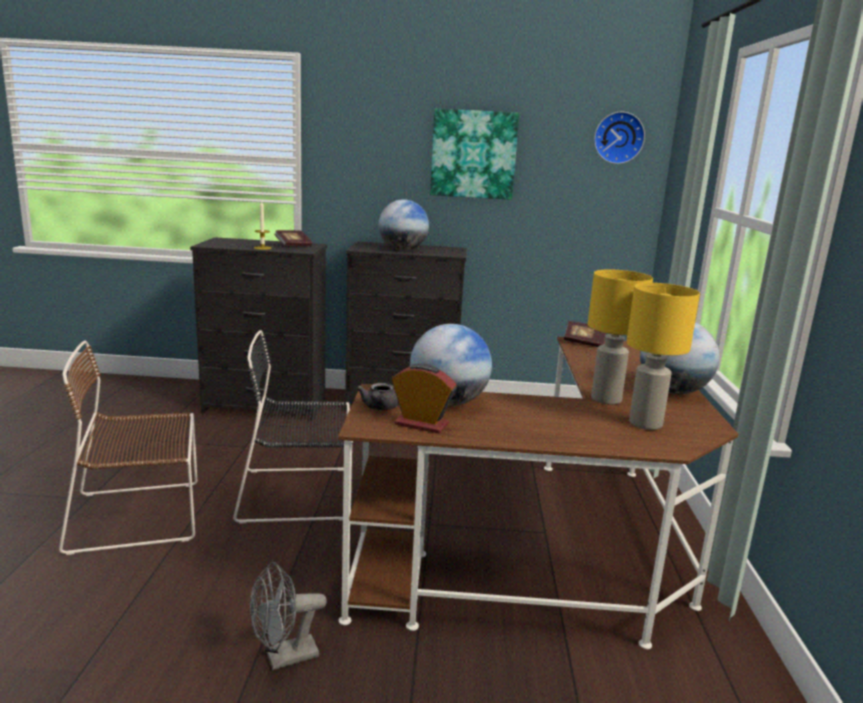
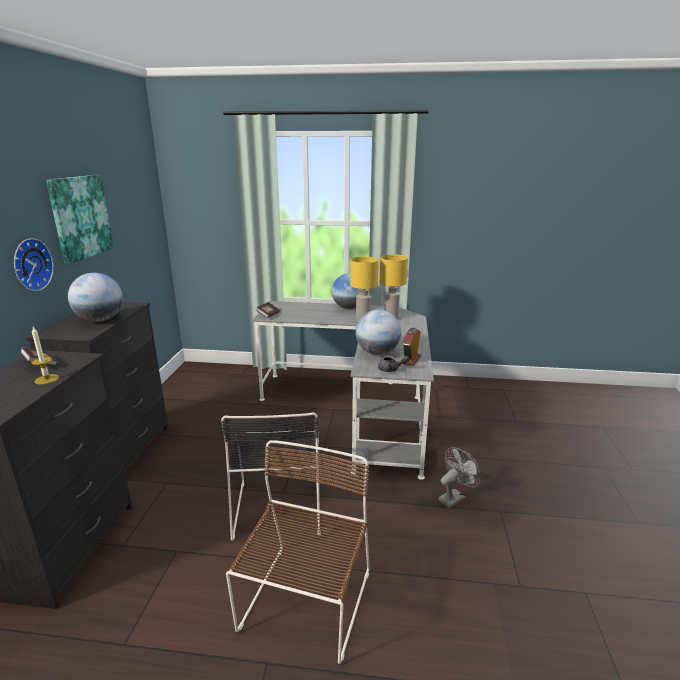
camera: 85 degrees left, 5 degrees up
(141, 515) = (305, 604): brown chair -> brown chair turned 150 degrees counterclockwise
(284, 658) = (455, 497): grey fan -> grey fan turned 105 degrees counterclockwise
(555, 556) = (356, 409): brown desk -> grey desk
(618, 138) = (142, 184): wall clock -> wall clock (30, 264)

